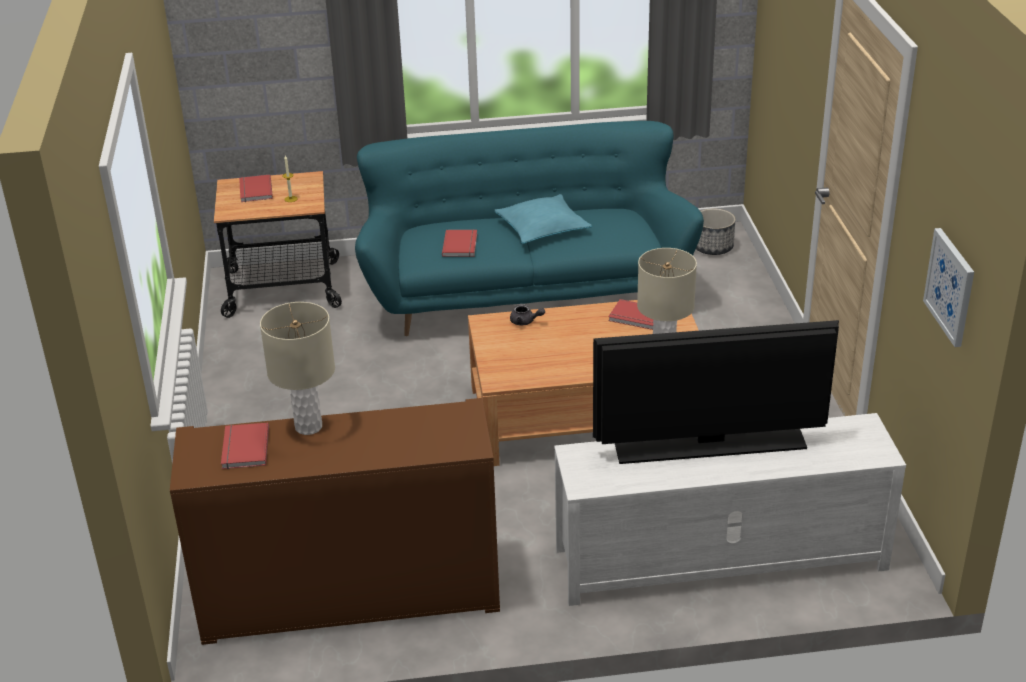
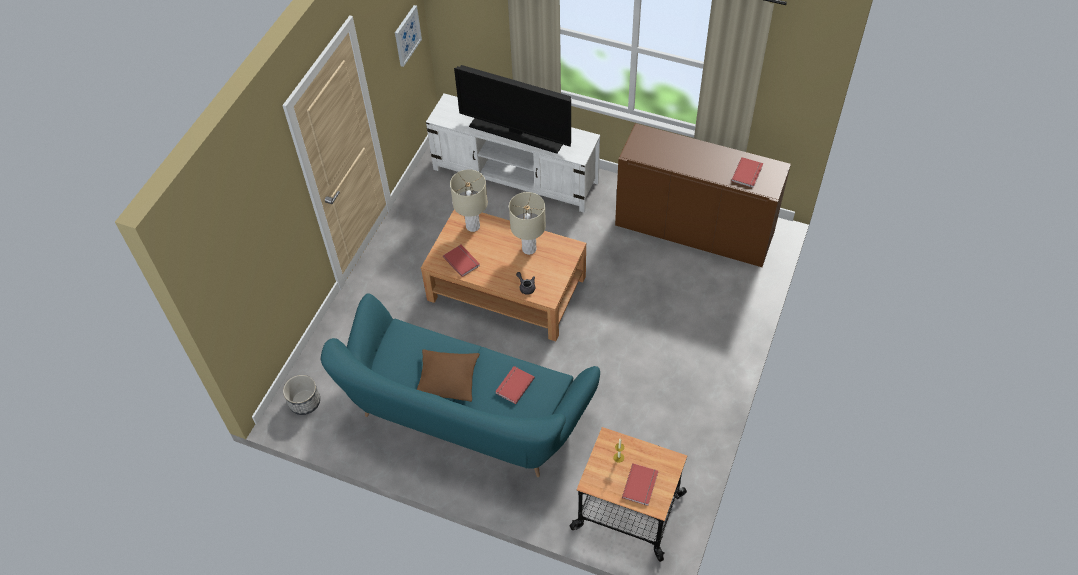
camera: 150 degrees left, 20 degrees up
(309, 427) = (711, 174): beige table lamp -> beige table lamp (529, 248)
(542, 228) = (447, 379): turquoise pillow -> brown pillow

